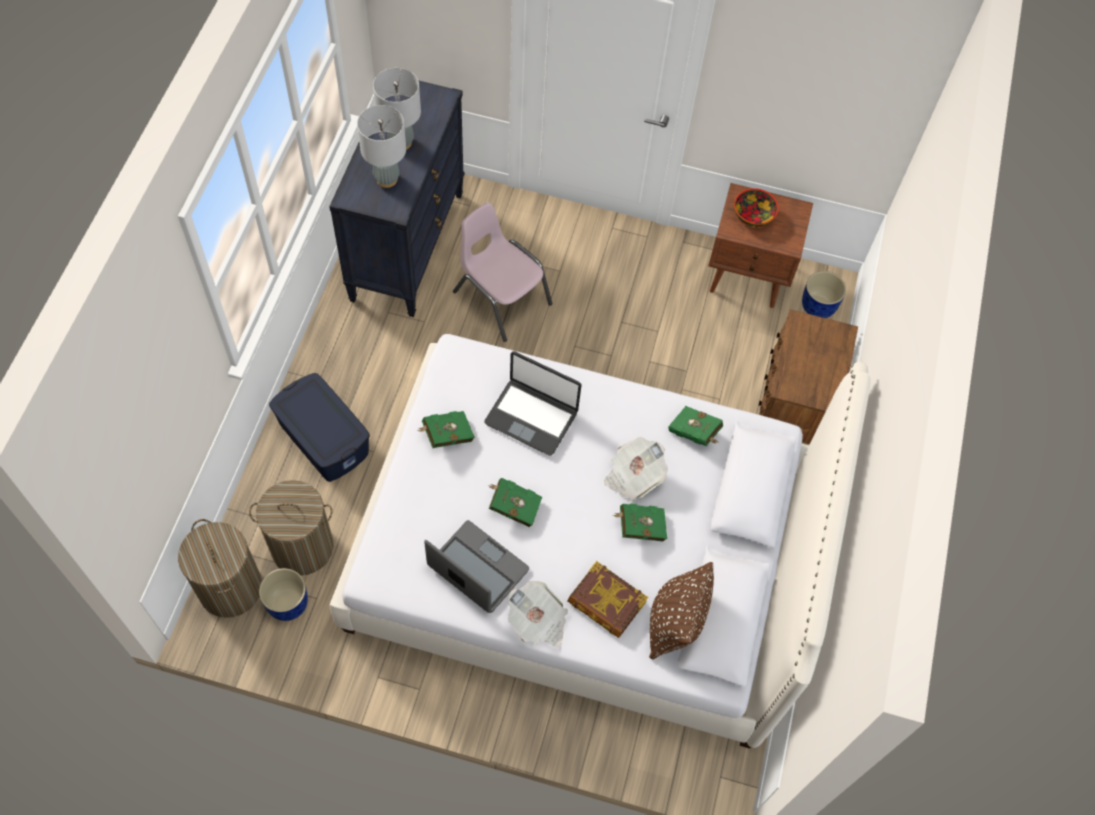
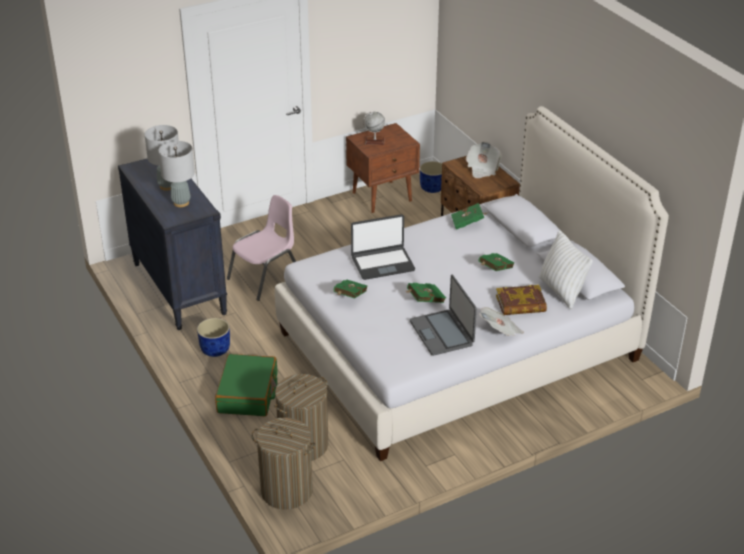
camera: 40 degrees left, 25 degrees down
(287, 602) = (330, 473): blue planter -> blue planter (215, 349)
(324, 438) = (248, 393): blue storage box -> green suitcase
(477, 568) = (442, 333): laptop -> laptop turned 105 degrees counterclockwise
(501, 298) = (265, 278): pink chair -> pink chair turned 135 degrees clockwise
(633, 476) = (463, 254): newspaper -> newspaper (482, 169)
(674, 623) = (561, 291): brown pillow -> white pillow
(753, 215) = (374, 141): bowl -> globe

